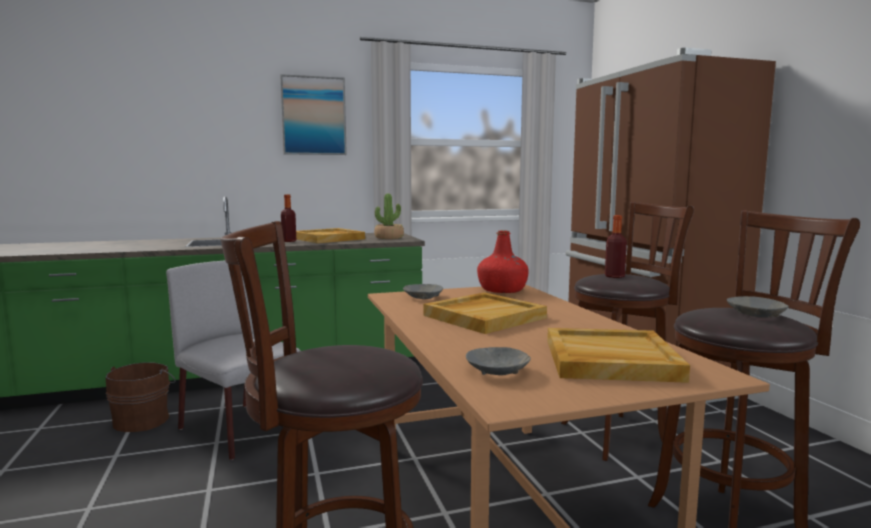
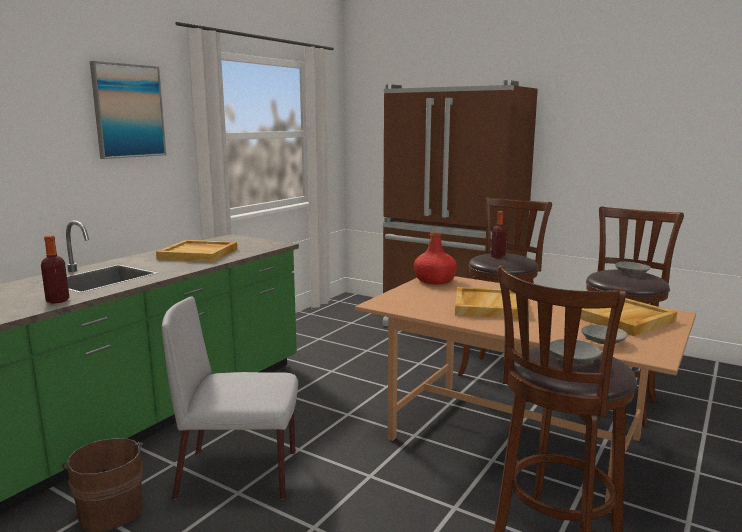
camera: 40 degrees left, 5 degrees up
(289, 241) = (170, 264): bottle -> bottle (57, 301)
(389, 237) = (252, 244): potted plant -> none
(422, 297) = (405, 300): grey bowl -> grey bowl (573, 360)

